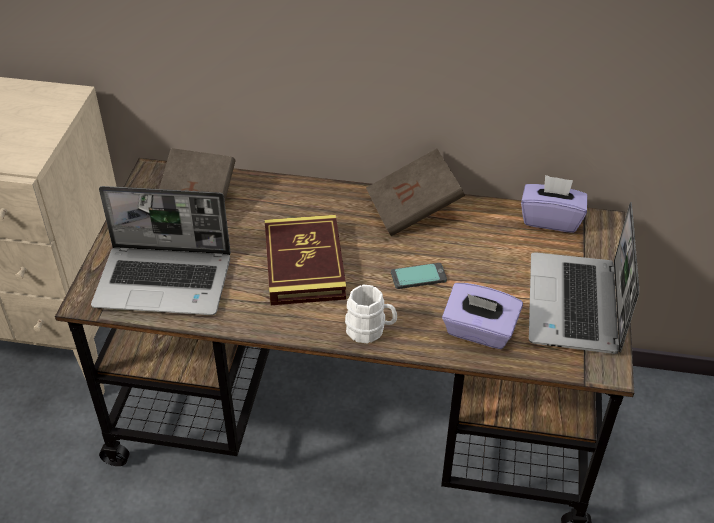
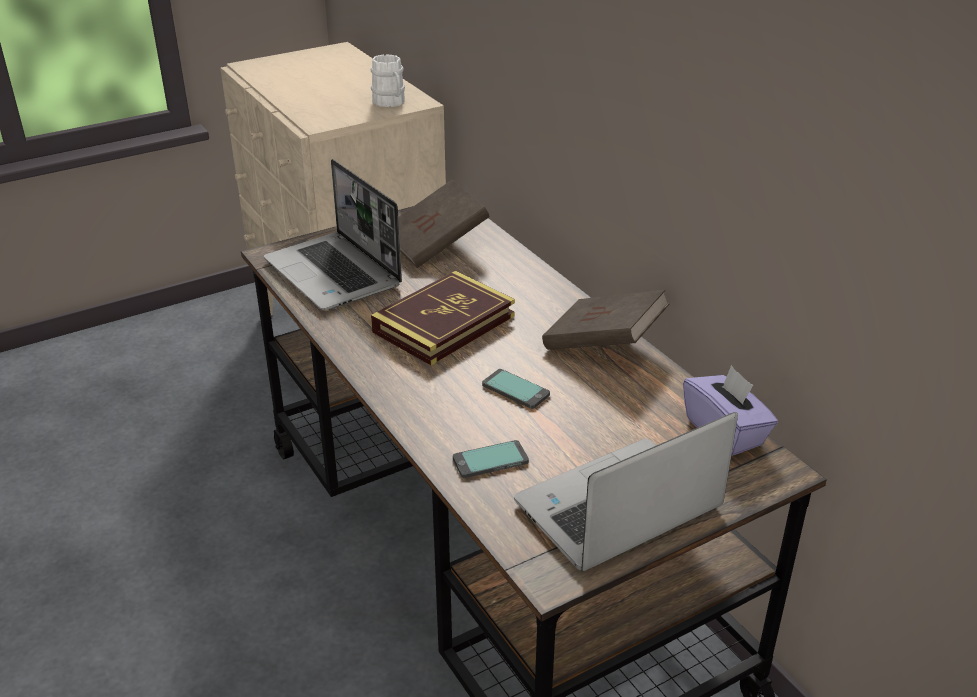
camera: 50 degrees right, 10 degrees down
(370, 330) = (408, 397): white mug -> white mug (390, 103)
(479, 331) = (490, 461): purple tissue box -> phone

